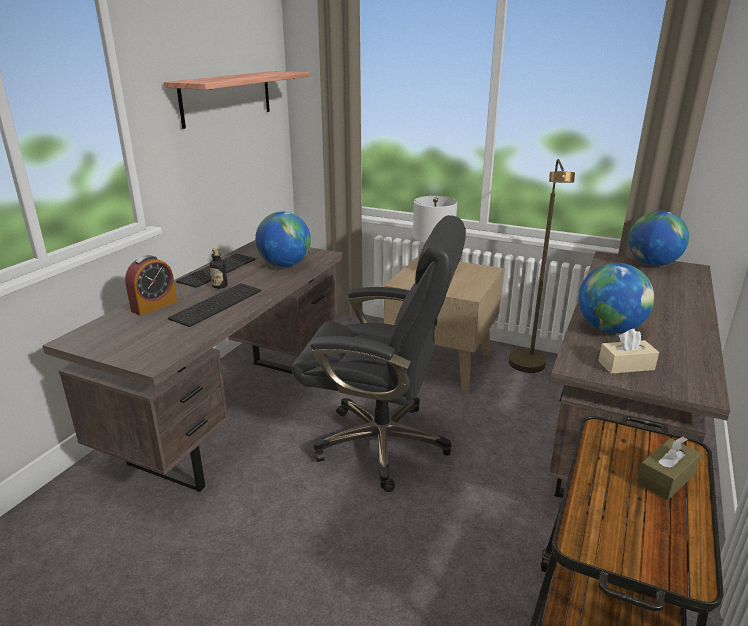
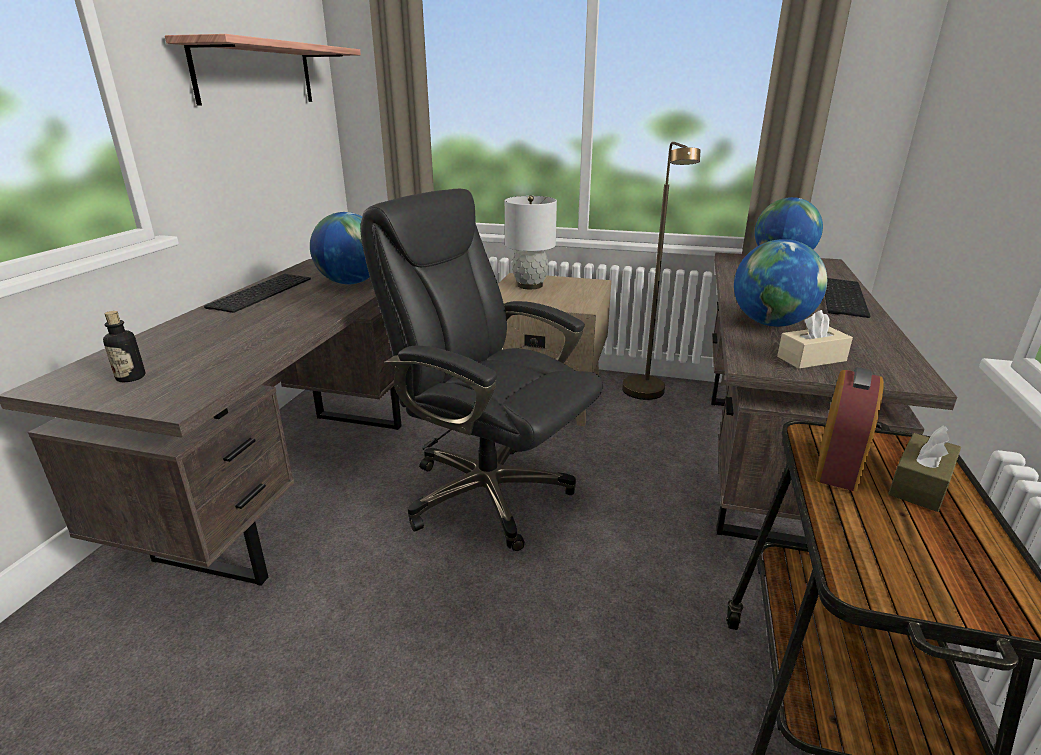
camera: 10 degrees left, 0 degrees up
(154, 306) = (174, 336): alarm clock -> alarm clock (838, 464)
(216, 303) = (265, 328): keyboard -> keyboard (841, 296)
(220, 286) = (267, 309): bottle -> bottle (131, 377)
(379, 443) = (491, 496): black office chair -> black office chair turned 150 degrees counterclockwise

